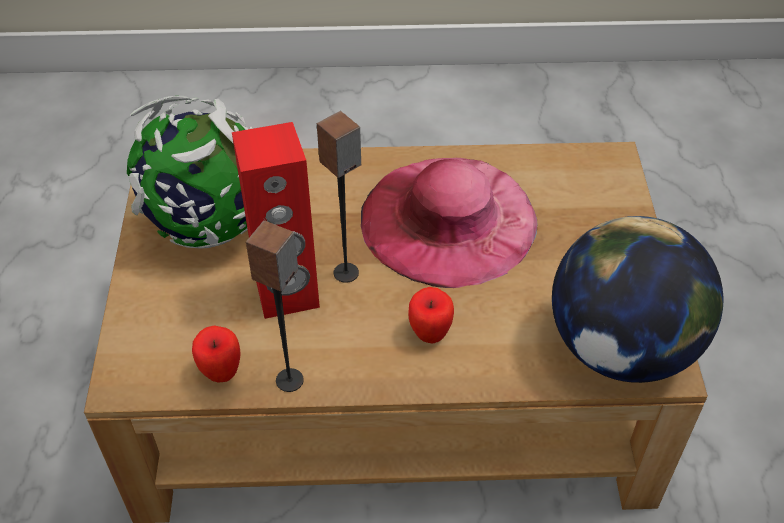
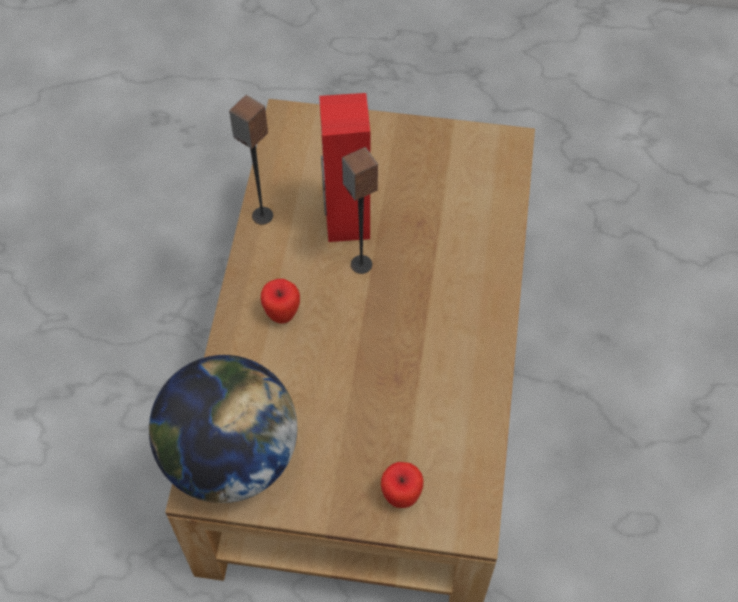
camera: 100 degrees right, 10 degrees up
(207, 225) = (435, 173): globe -> none
(221, 373) = (280, 175): apple -> apple (401, 496)
(448, 219) = (409, 353): pink hat -> none

